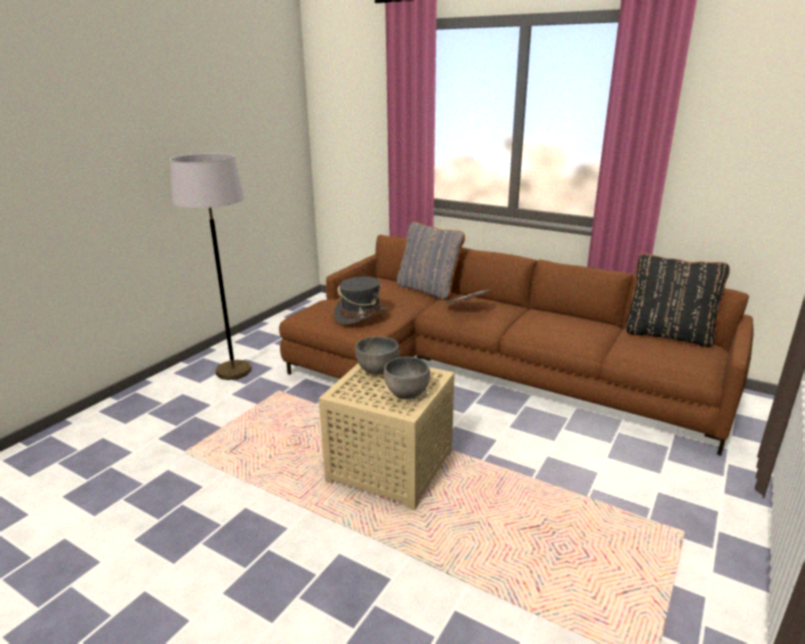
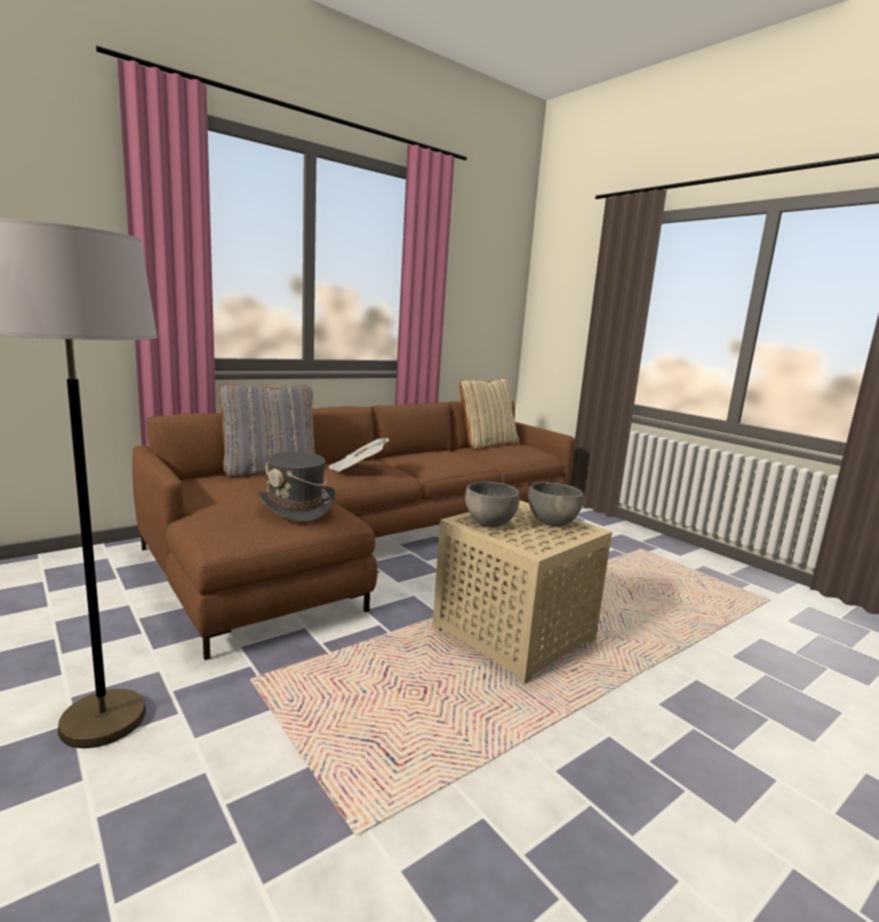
camera: 70 degrees left, 10 degrees down
(668, 335) = (487, 444): black pillow -> beige pillow

